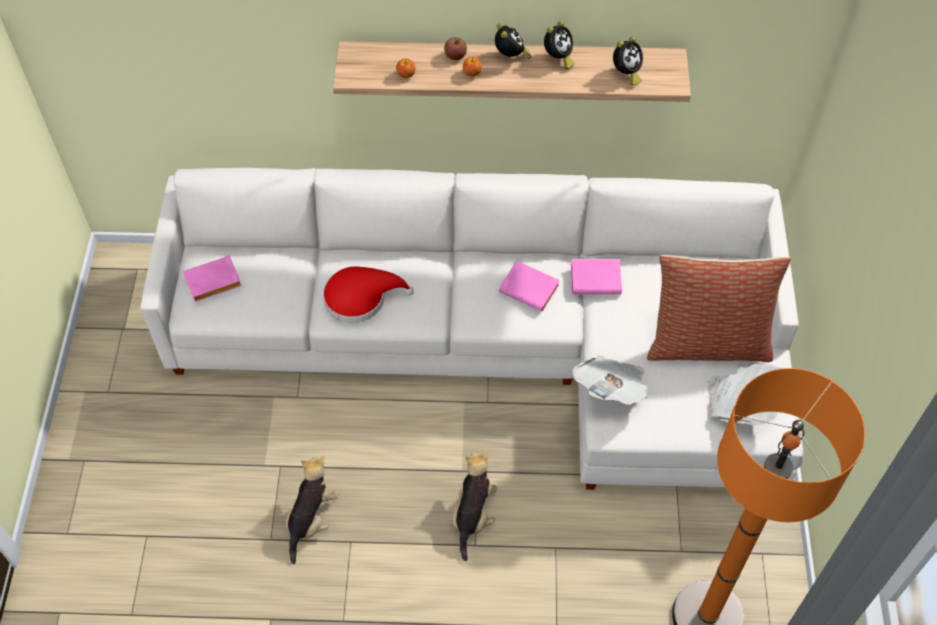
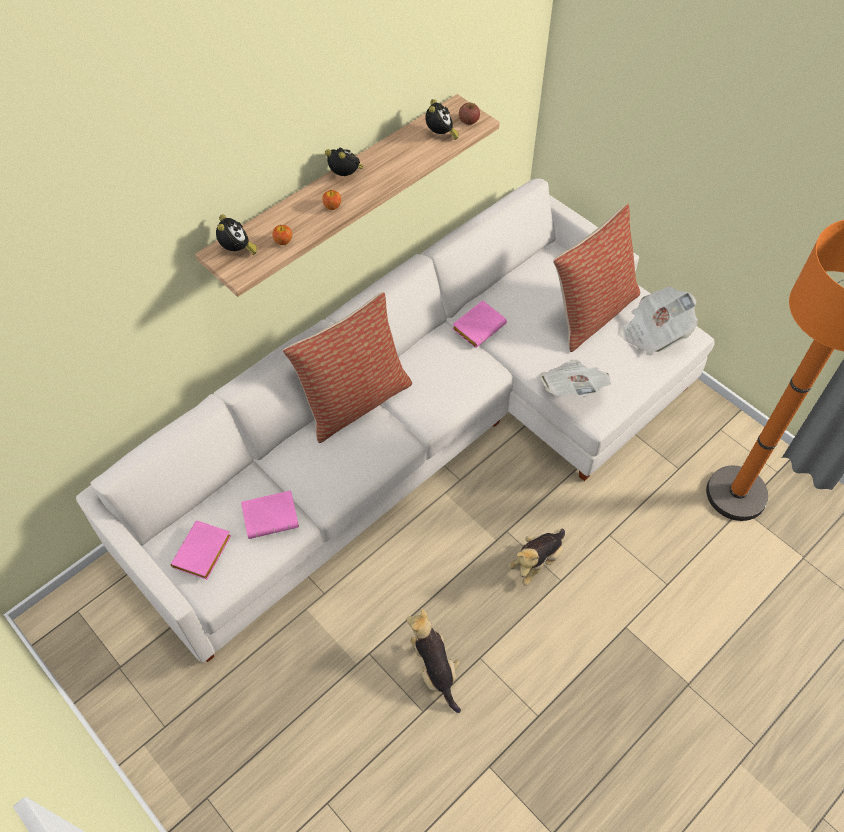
camera: 45 degrees left, 0 degrees up
(360, 298) = (334, 468): red hat -> none
(433, 260) = (354, 400): none -> pillow
(455, 56) = (304, 202): apple -> apple (469, 121)
(473, 514) = (536, 561): plush toy -> plush toy turned 105 degrees counterclockwise
(531, 289) = (445, 366): pink book -> pink book (272, 515)
(558, 58) = (381, 155): alarm clock -> alarm clock (237, 251)

